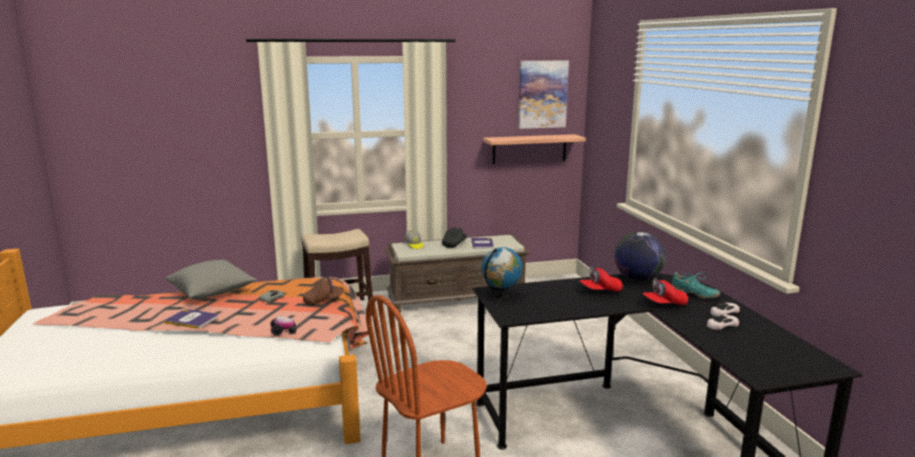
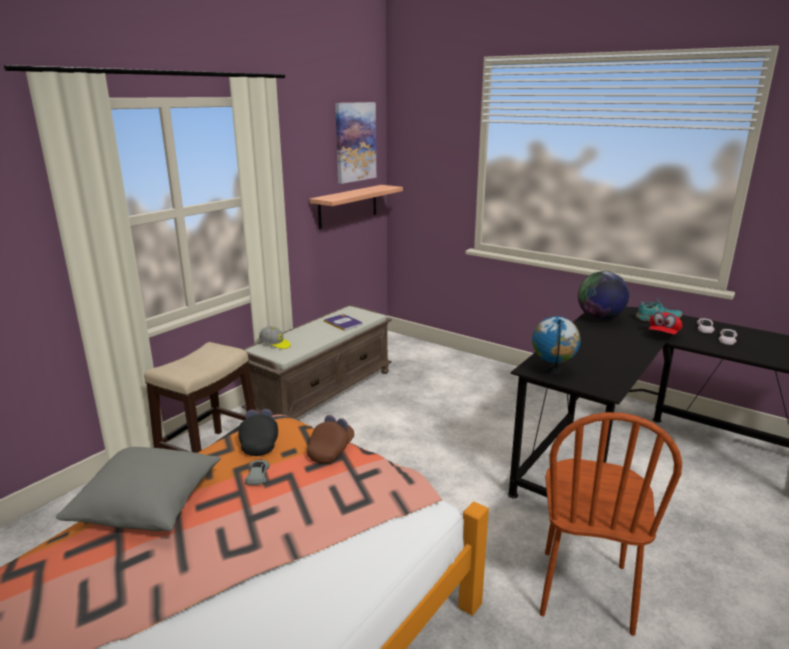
camera: 40 degrees left, 5 degrees up
(192, 319) = (211, 563): book -> none
(283, 331) = (369, 514): toy car -> none
(454, 244) = (316, 331): black cap -> black cap (259, 443)
(600, 291) = (603, 338): red cap -> none

